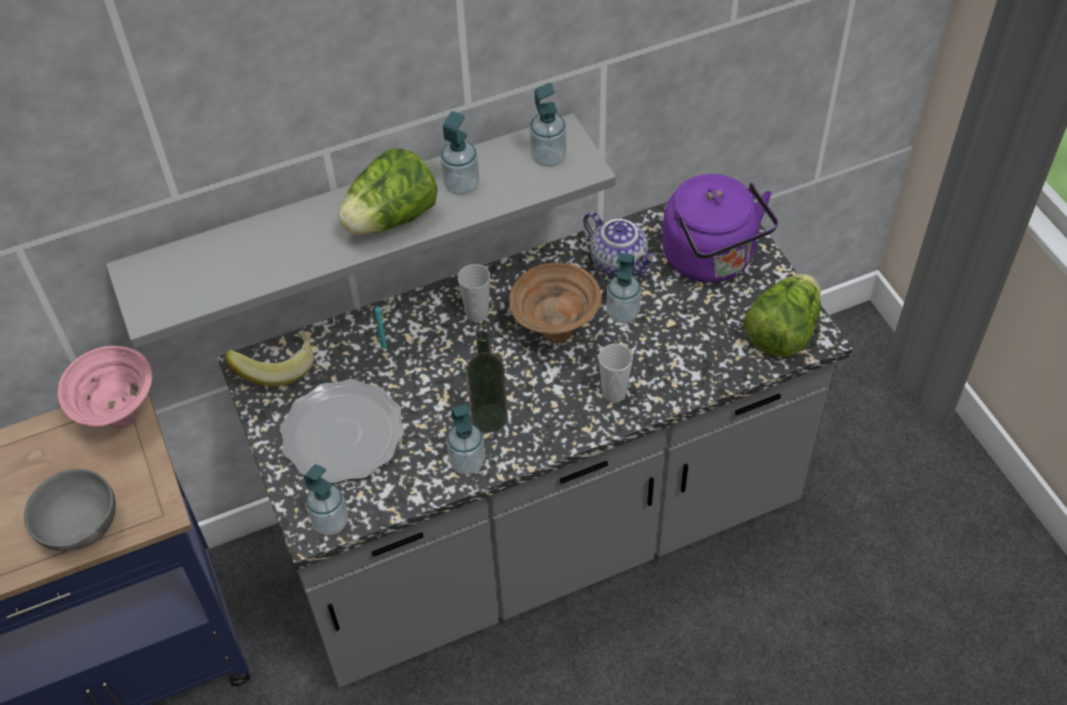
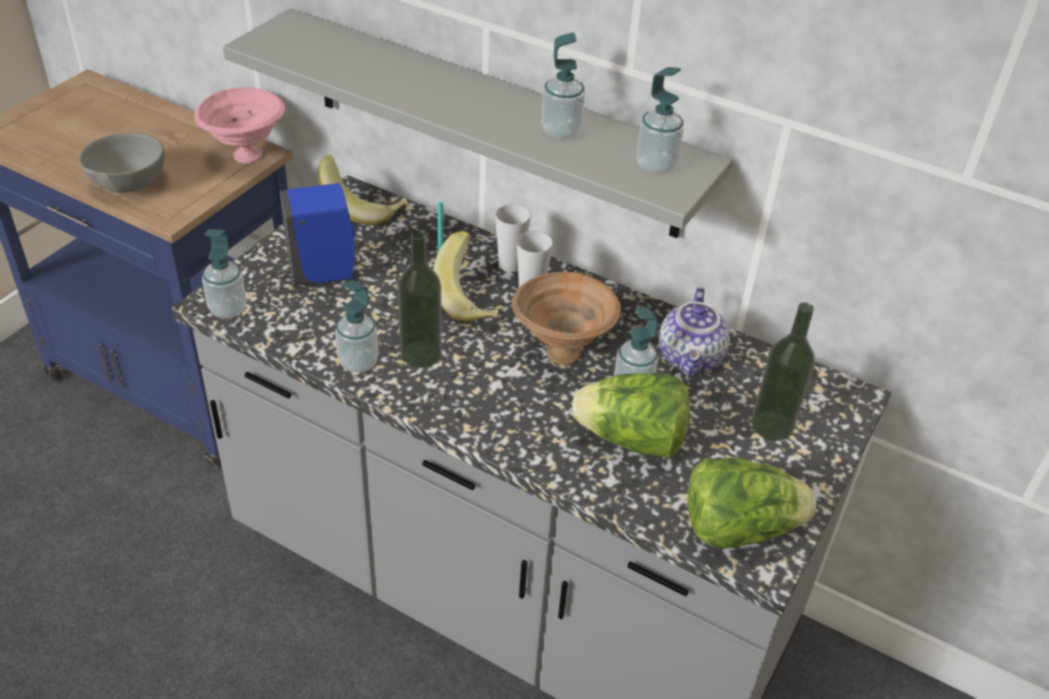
camera: 50 degrees right, 10 degrees down
(342, 434) = (325, 274): plate -> blue soap dispenser
(391, 219) = (478, 112): lettuce -> lettuce (631, 440)
(453, 355) = (470, 299): none -> banana
(614, 393) = (528, 427): cup -> cup (510, 265)
(712, 259) = (772, 425): purple kettle -> bottle

